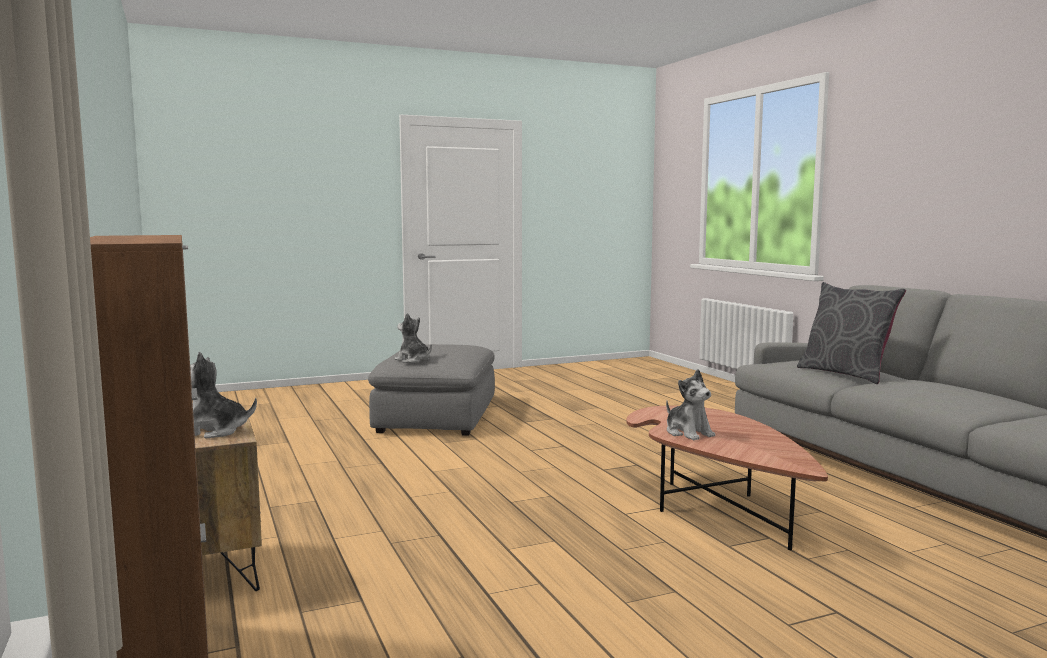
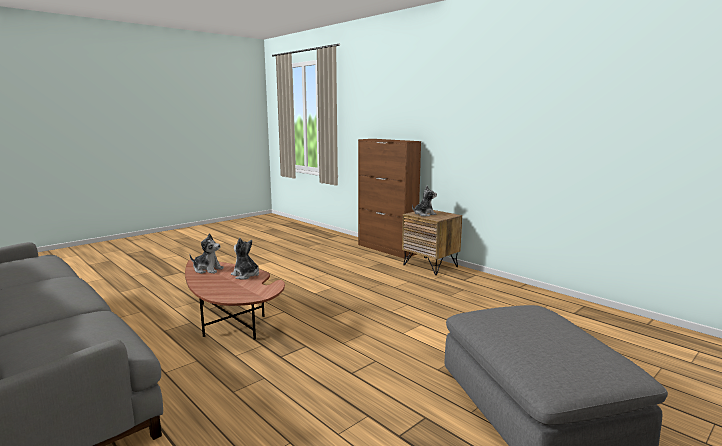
camera: 160 degrees right, 5 degrees up
(413, 360) = (519, 309): plush toy -> plush toy (207, 270)
(845, 374) = (68, 321): grey pillow -> none

